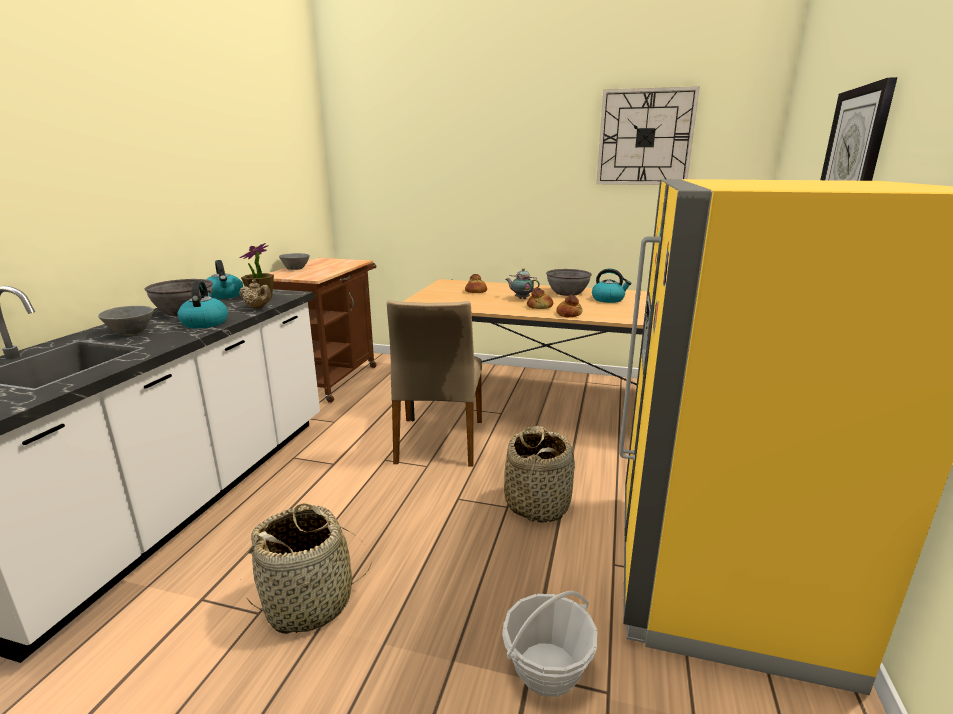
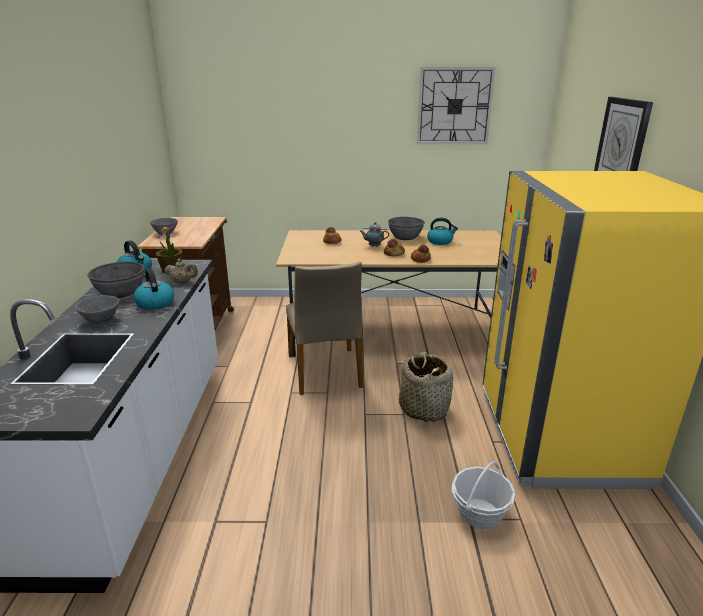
camera: 15 degrees left, 5 degrees up
(310, 602) = (300, 507): basket -> none

